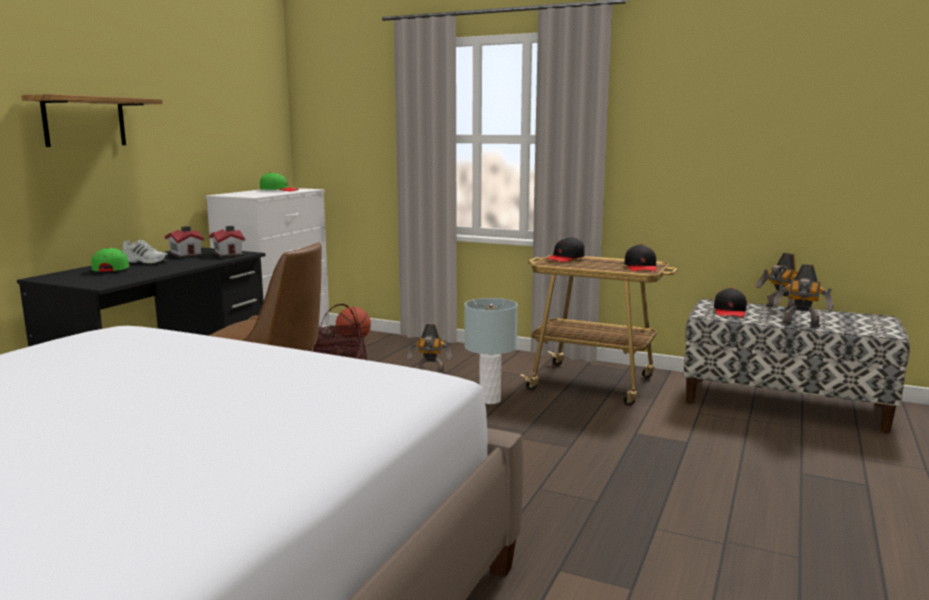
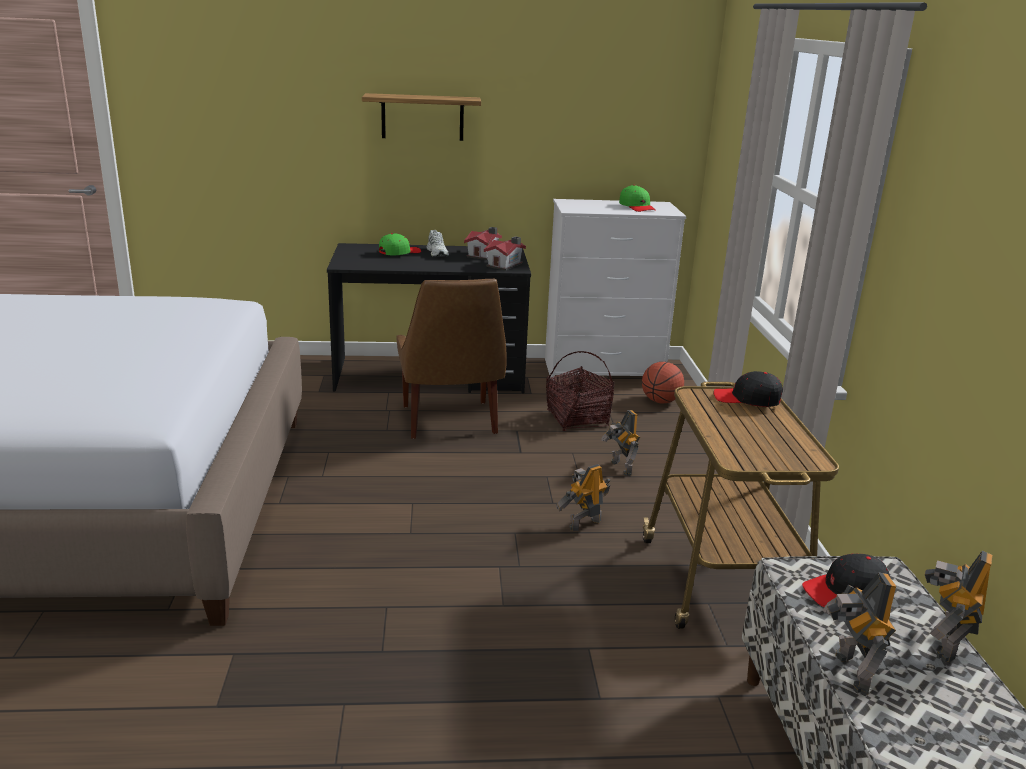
camera: 60 degrees right, 10 degrees up
(490, 400) = (583, 523): grey table lamp -> toy robot
(641, 267) = (771, 454): black cap -> none

